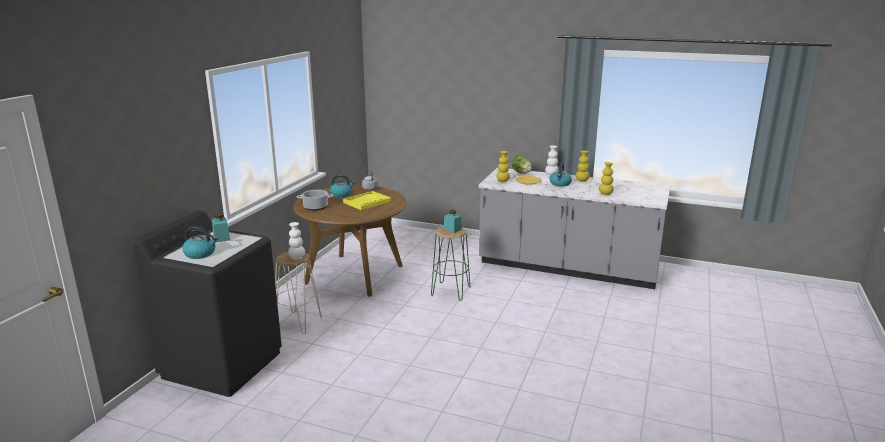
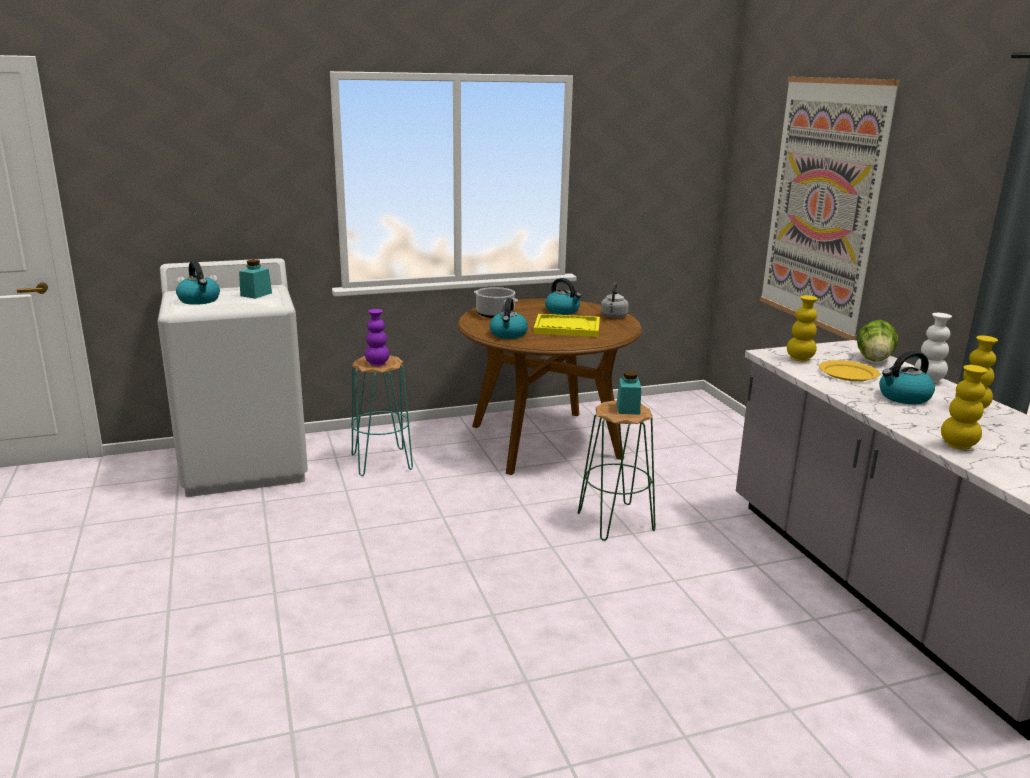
camera: 50 degrees right, 0 degrees up
(222, 364) = (245, 464): black washing machine -> white washing machine
(297, 258) = (377, 364): white vase -> purple vase
(298, 322) = (381, 462): beige stool -> turquoise stool
(352, 214) = (508, 334): none -> kettle
(449, 105) = (822, 204): none -> picture

